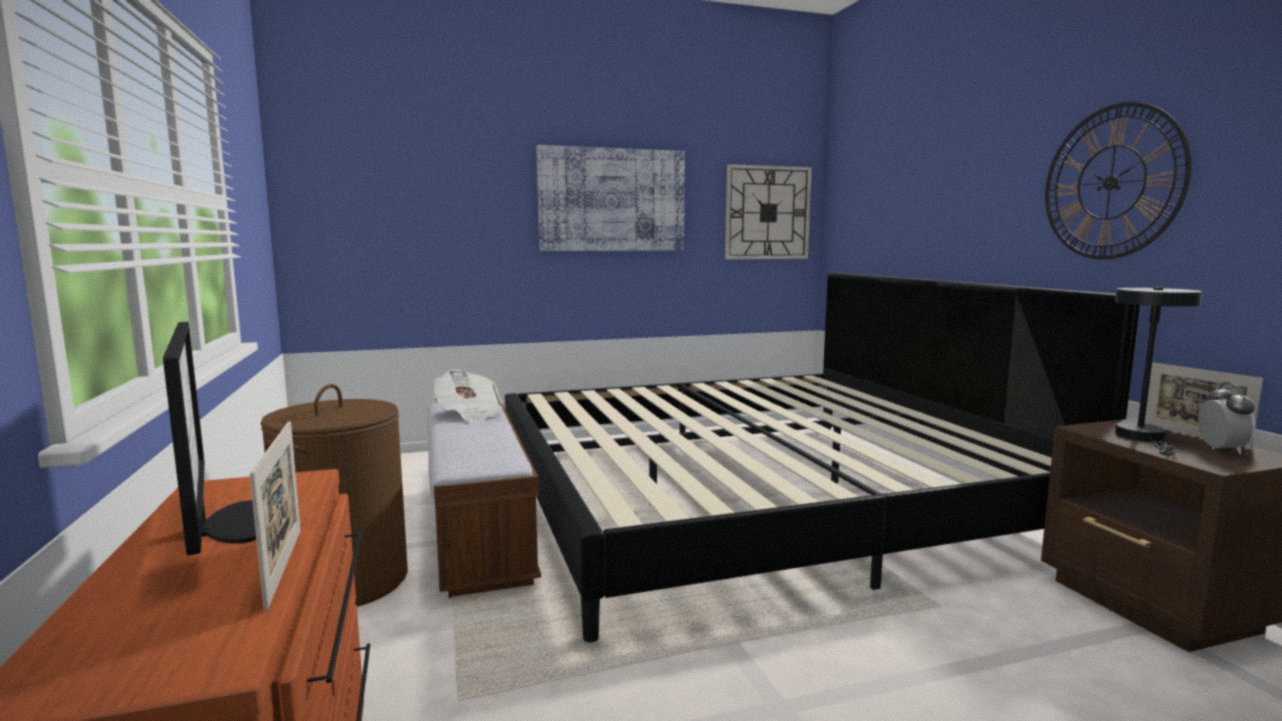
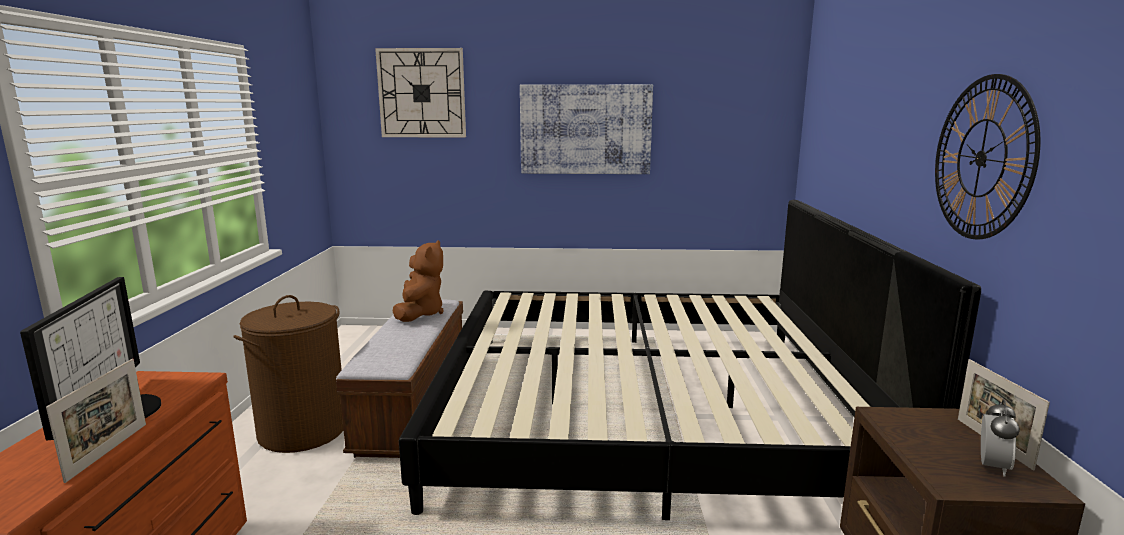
camera: 20 degrees right, 5 degrees up
(469, 414) = (420, 313): newspaper -> brown plush toy
(767, 213) = (738, 139): wall clock -> wall clock (422, 93)
(1143, 437) = (928, 436): black table lamp -> none

